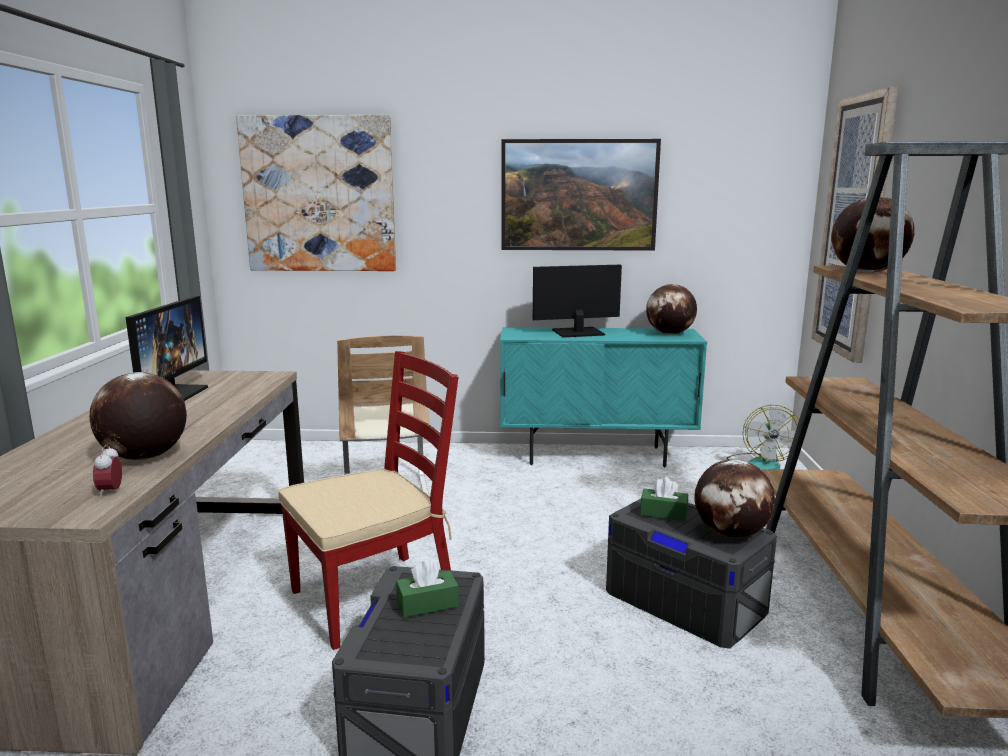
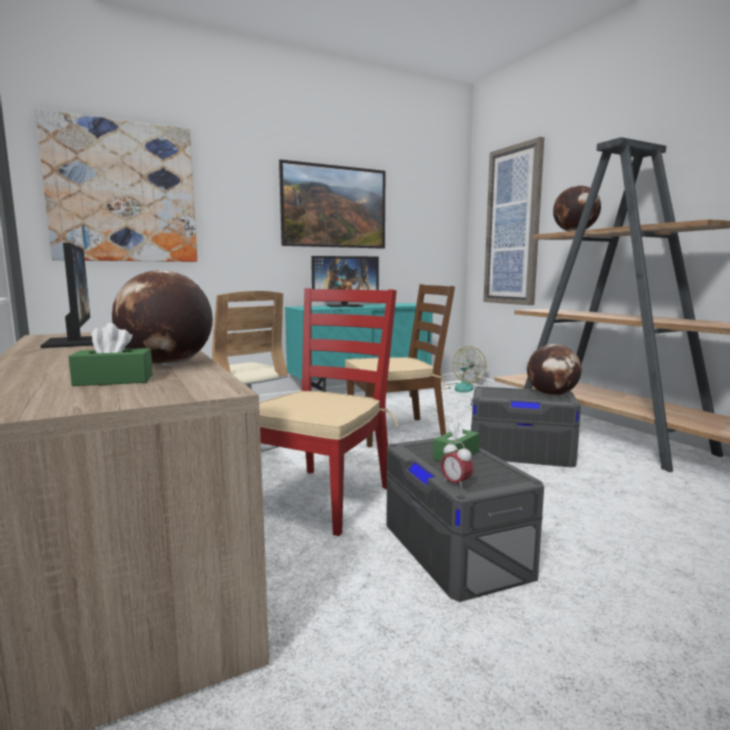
camera: 30 degrees left, 5 degrees down
(110, 492) = (197, 380): alarm clock -> alarm clock (455, 484)
(568, 523) = (396, 431): none -> brown chair
(577, 332) = (345, 306): monitor -> monitor turned 150 degrees counterclockwise
(663, 513) = (501, 393): green tissue box -> green tissue box (114, 380)
(670, 334) = (403, 304): globe -> none

